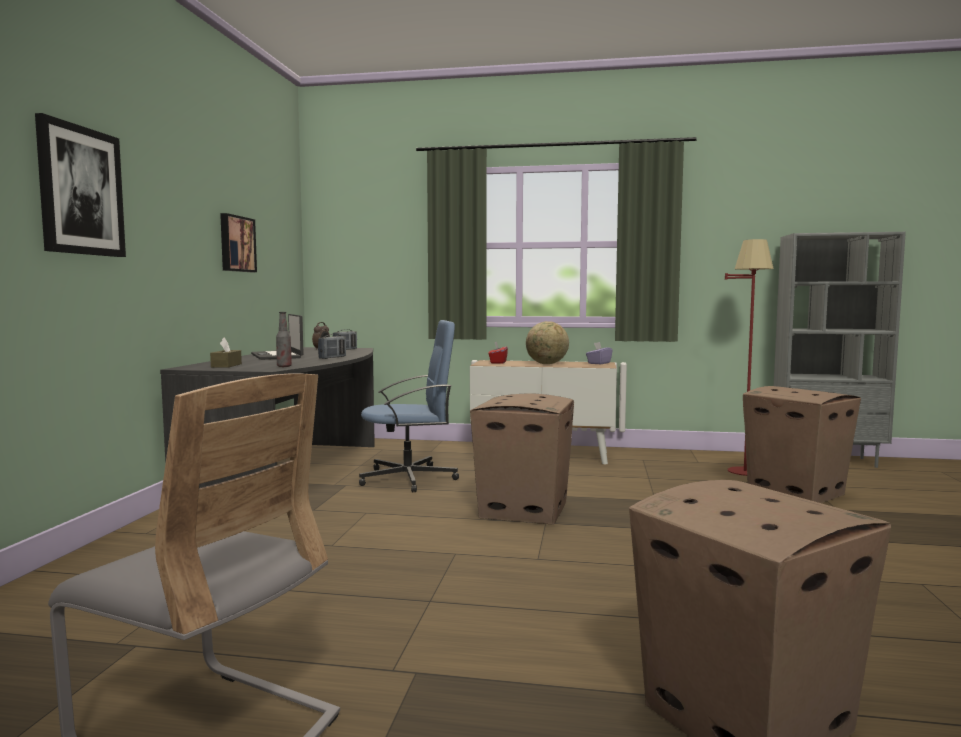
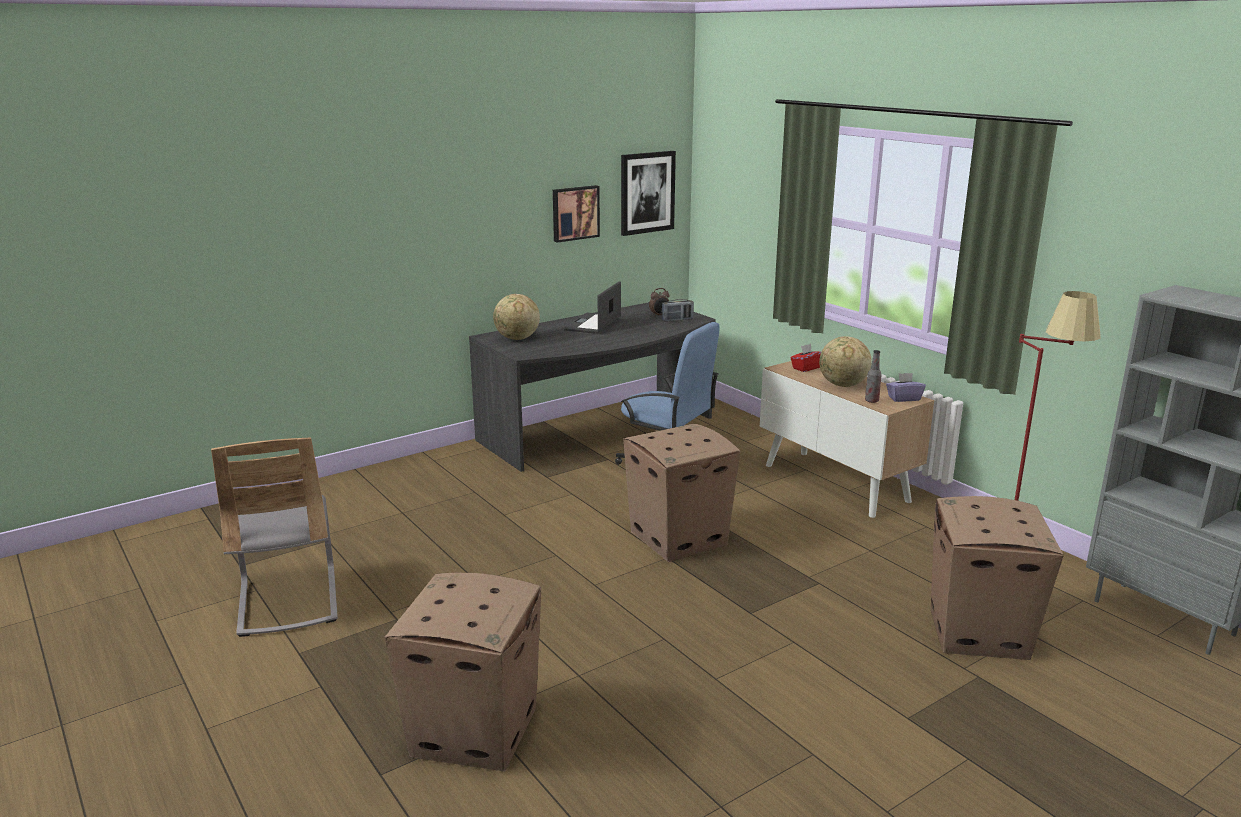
camera: 45 degrees right, 15 degrees up
(80, 191) = (391, 212): picture -> picture (647, 192)
(226, 365) = (517, 339): brown tissue box -> globe
(284, 366) = (545, 351): bottle -> bottle (871, 401)
(332, 357) = (620, 339): radio -> none

